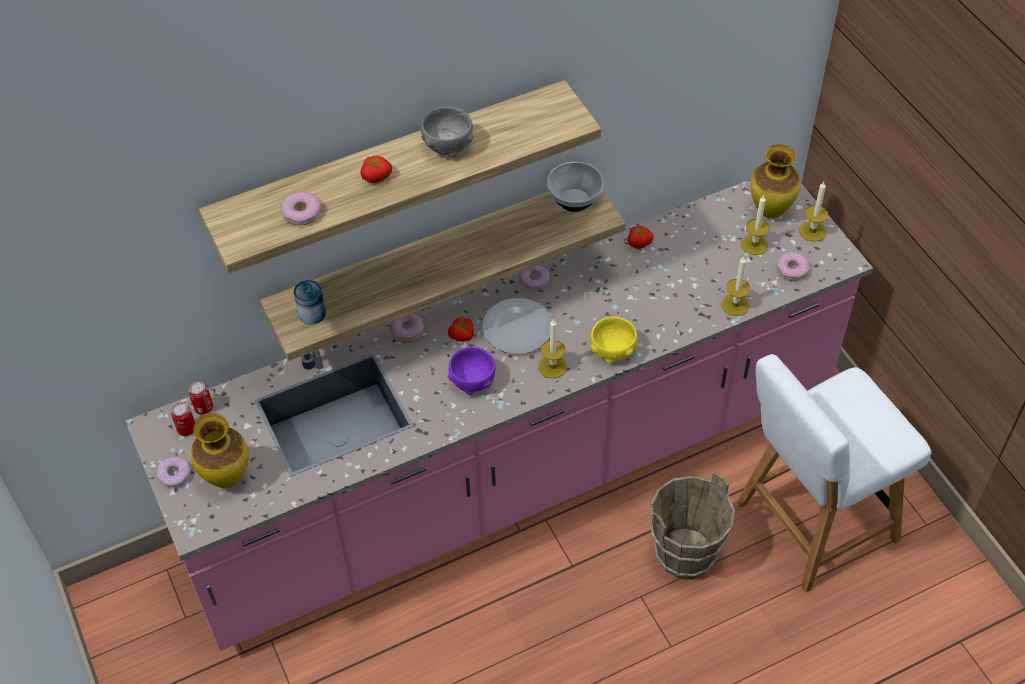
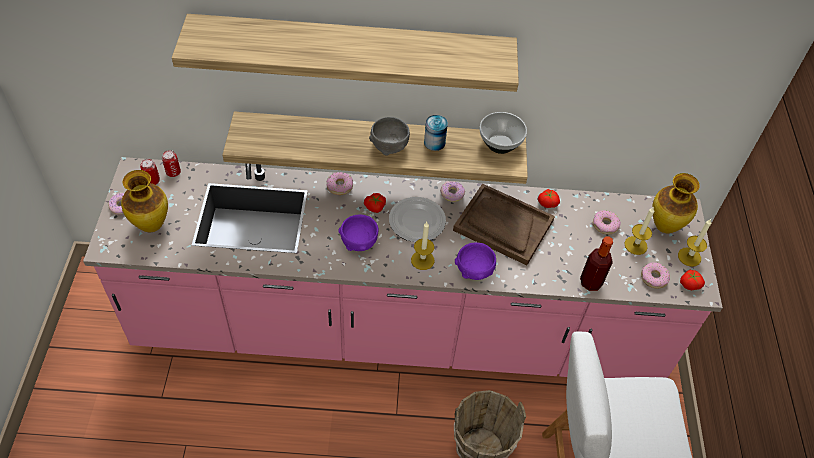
camera: 25 degrees right, 0 degrees up
(302, 213) = (251, 46): donut -> donut (605, 225)
(312, 313) = (259, 136): can -> can (434, 142)
(376, 175) = (323, 44): tomato -> tomato (689, 283)
(447, 146) = (391, 46): grey bowl -> grey bowl (389, 146)
(610, 289) = (503, 225): none -> brown tray
(613, 350) = (474, 270): yellow bowl -> purple bowl
(735, 305) = (590, 282): candle -> bottle

